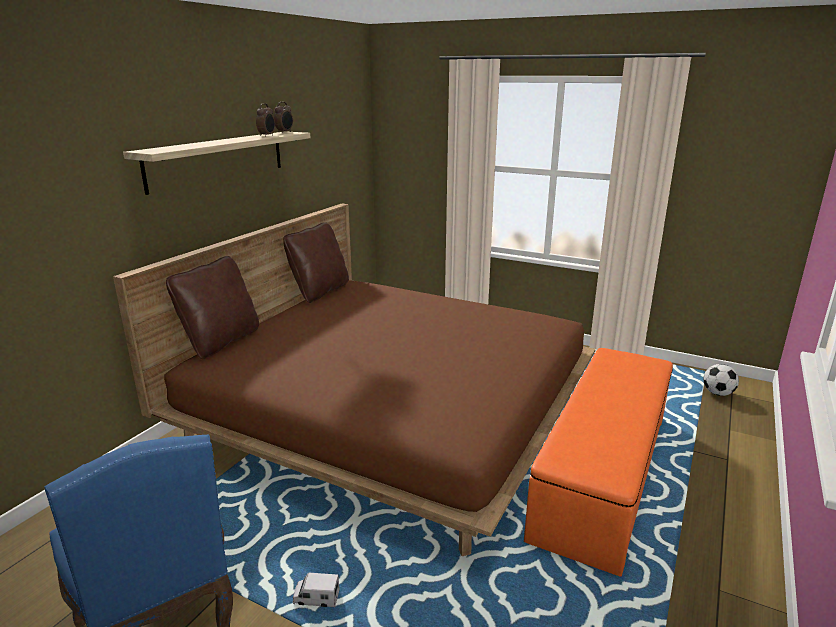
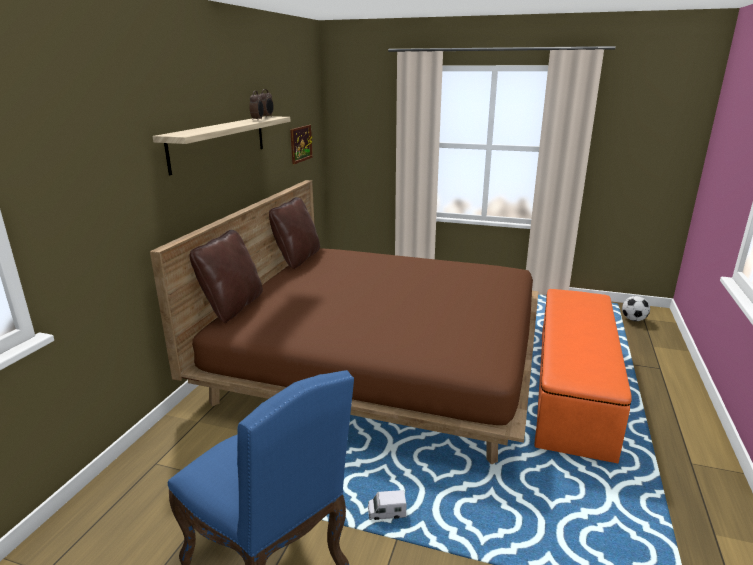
camera: 10 degrees left, 0 degrees up
(338, 162) = (301, 144): none -> picture

